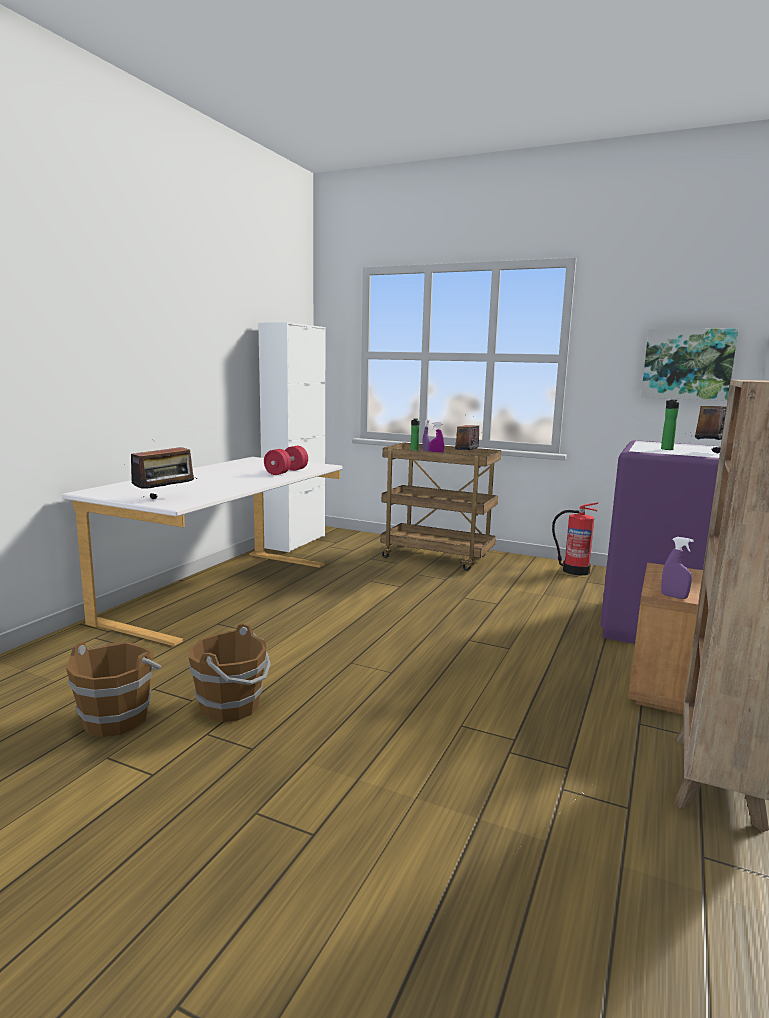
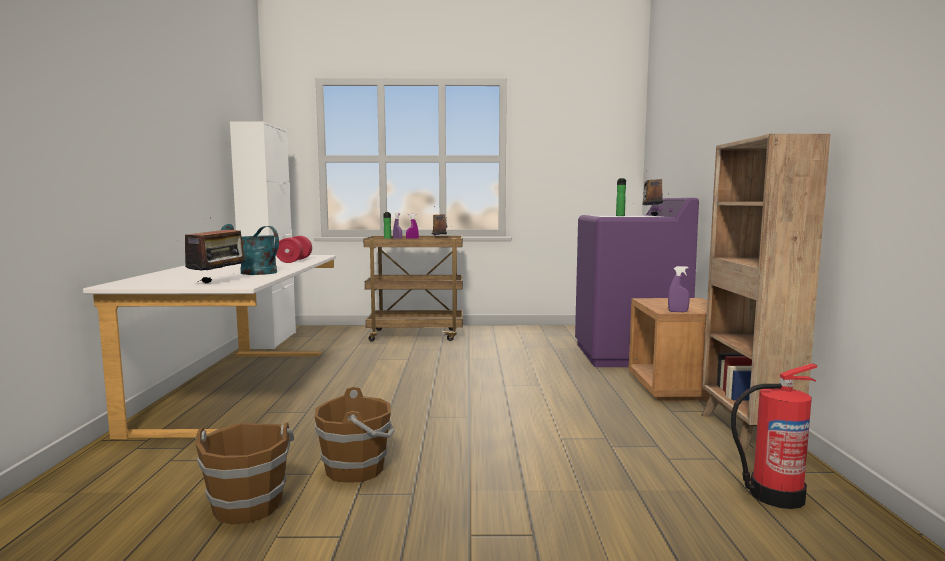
camera: 25 degrees left, 5 degrees down
(219, 486) = (253, 272): none -> turquoise watering can
(575, 571) = (531, 330): fire extinguisher -> fire extinguisher (774, 495)
(687, 364) = (594, 161): picture -> none

